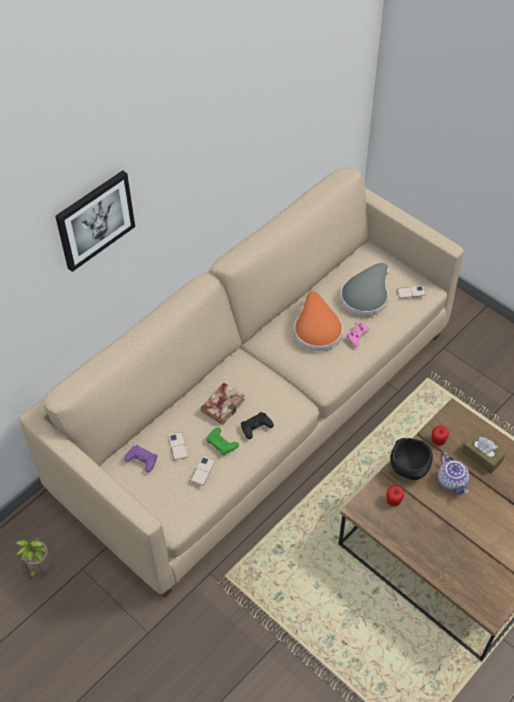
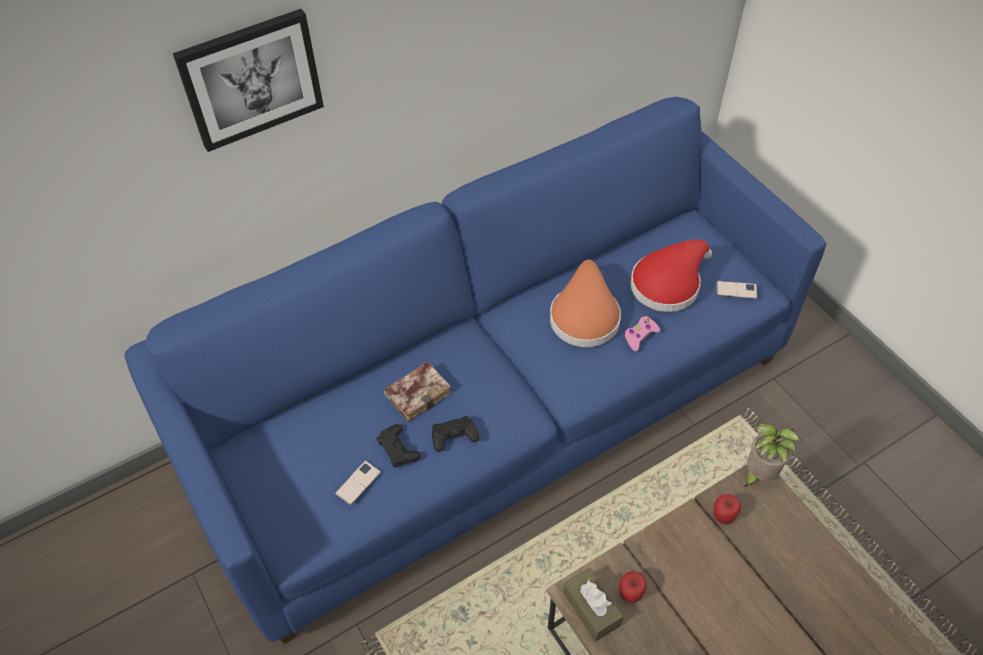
camera: 15 degrees right, 0 degrees up
(39, 568) = (139, 558): potted plant -> potted plant (758, 474)
(142, 460) = (281, 447): purple game controller -> none
(178, 446) = (336, 438): phone -> none
(222, 443) = (398, 448): green game controller -> black game controller
(257, 410) = (493, 409): beige sofa -> blue sofa
(366, 296) = (668, 283): grey hat -> red hat
(410, 469) = (669, 550): black bowl -> none
(452, 482) = (729, 586): teapot -> none
(481, 457) = (784, 556): brown tissue box -> brown tissue box (591, 608)

